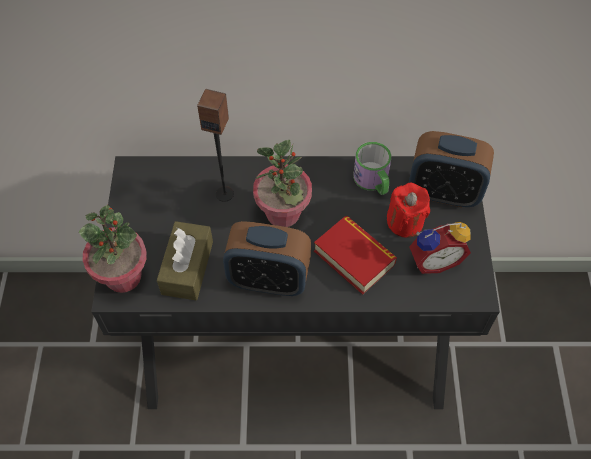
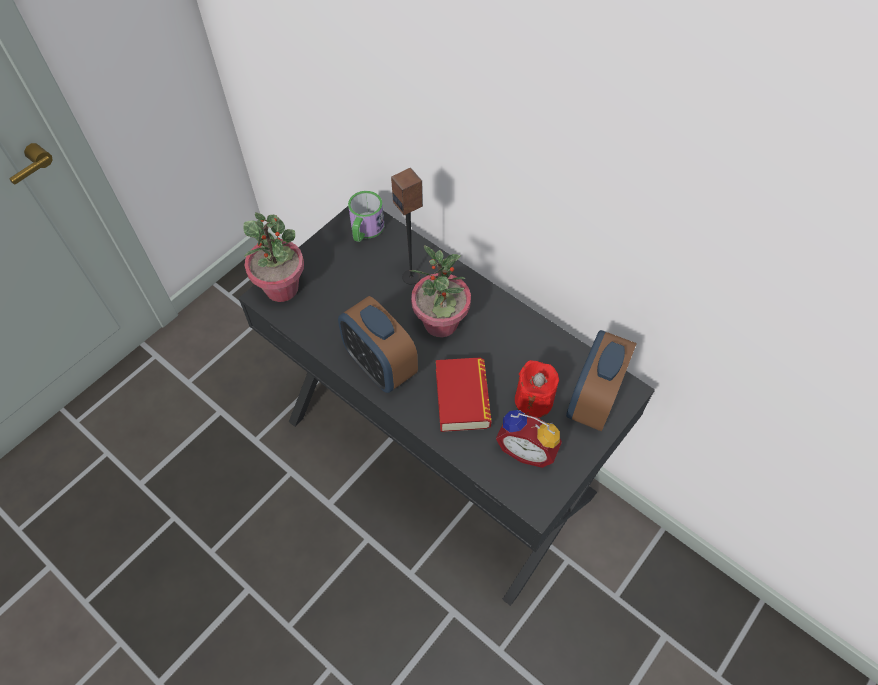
camera: 40 degrees right, 0 degrees up
(187, 267) = (331, 313): brown tissue box -> none
(373, 181) = (539, 348): mug -> mug (365, 230)
(443, 192) = (593, 400): alarm clock -> alarm clock turned 60 degrees clockwise

